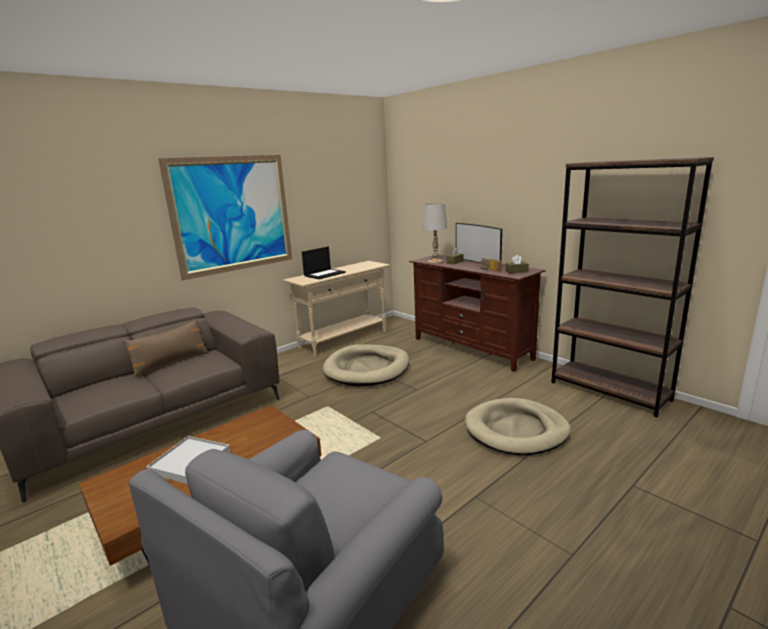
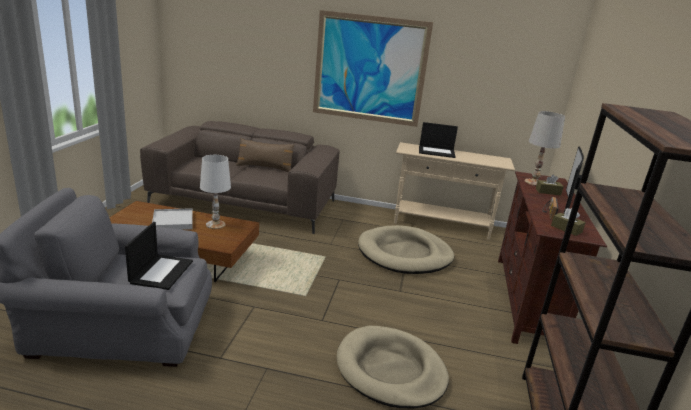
camera: 50 degrees right, 5 degrees up
(240, 432) = (215, 224): none -> white table lamp
(350, 481) = (161, 271): none -> laptop

